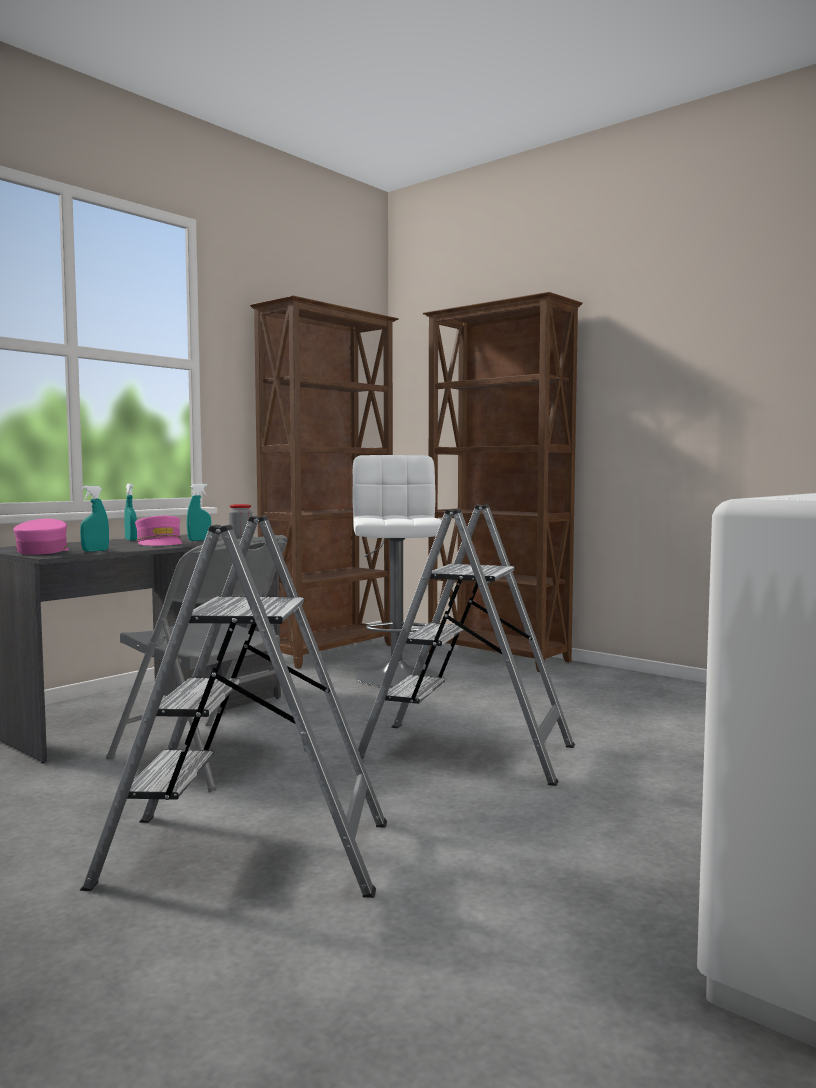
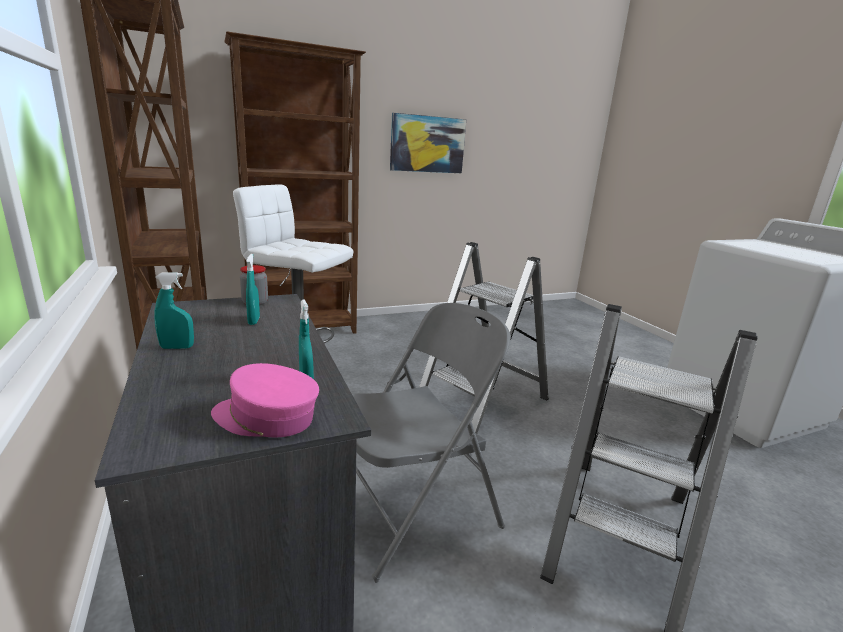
camera: 65 degrees left, 15 degrees up
(160, 543) = (262, 341): pink cap -> none
(700, 396) = (427, 144): none -> picture

